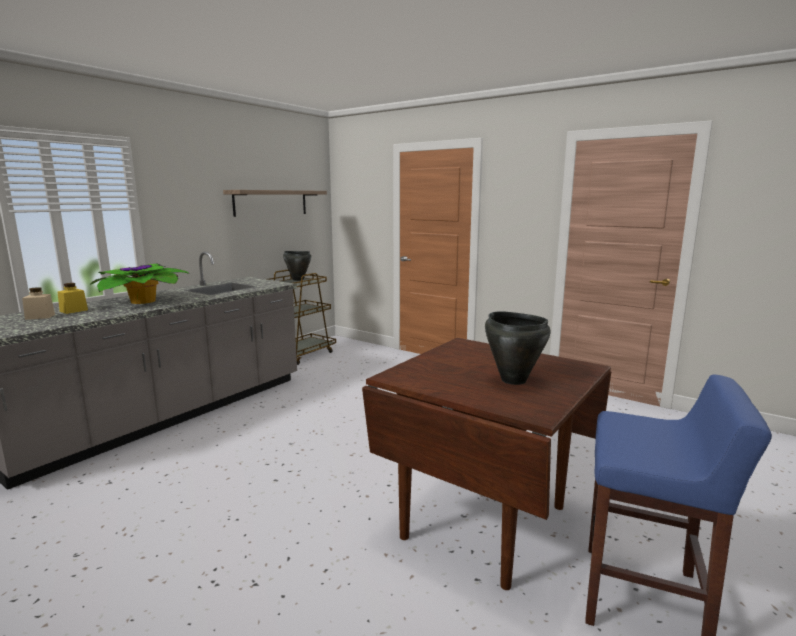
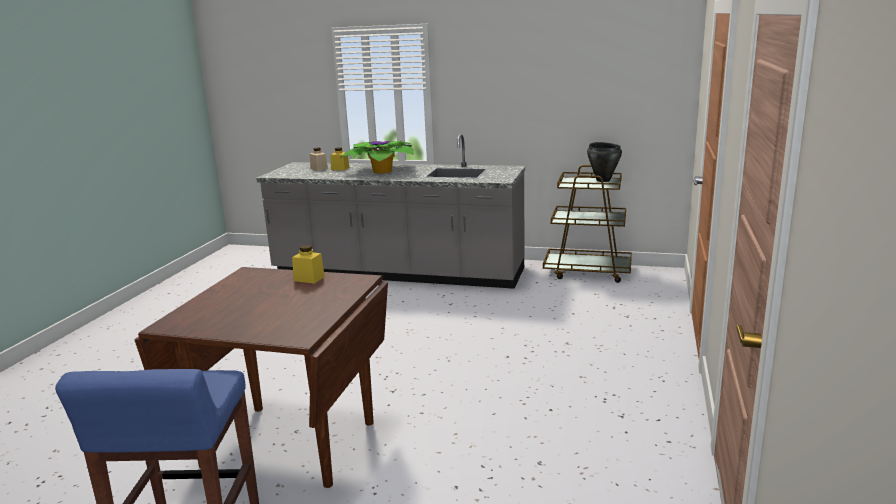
camera: 70 degrees right, 5 degrees up
(271, 202) = (586, 81): shelf -> none
(442, 356) = (309, 278): none -> yellow jar
(513, 380) = (248, 310): black cooking pot -> none

